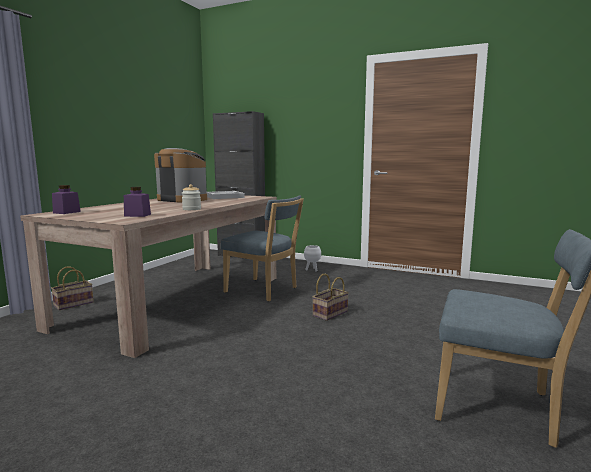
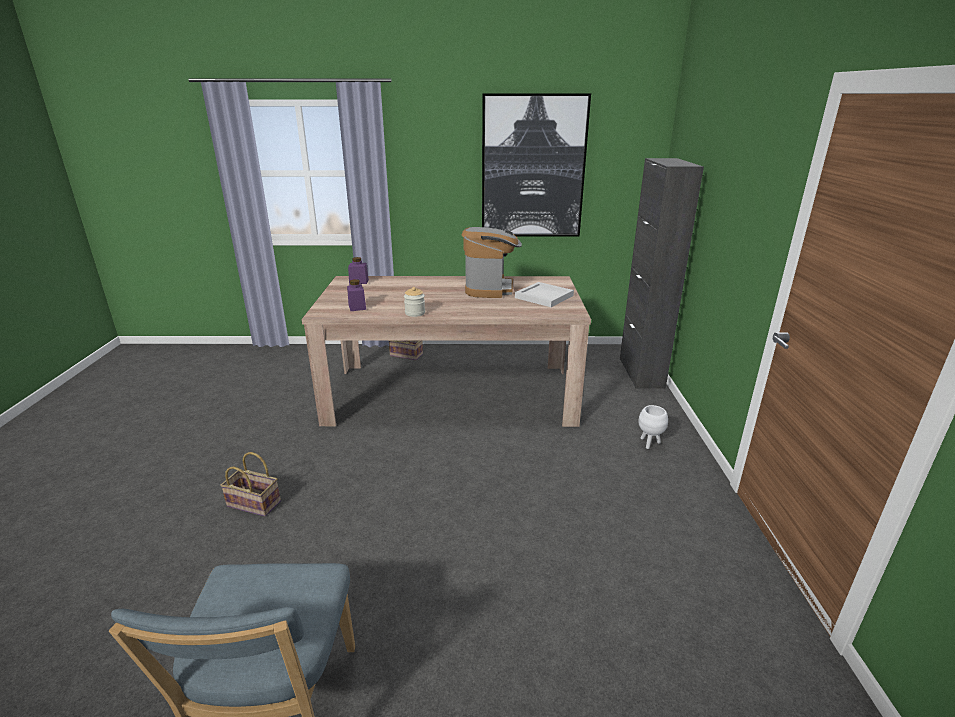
camera: 65 degrees right, 15 degrees up
(138, 118) = (533, 168): none -> picture
(264, 290) = (524, 433): blue chair -> none
(330, 313) = (489, 504): basket -> basket (255, 503)

